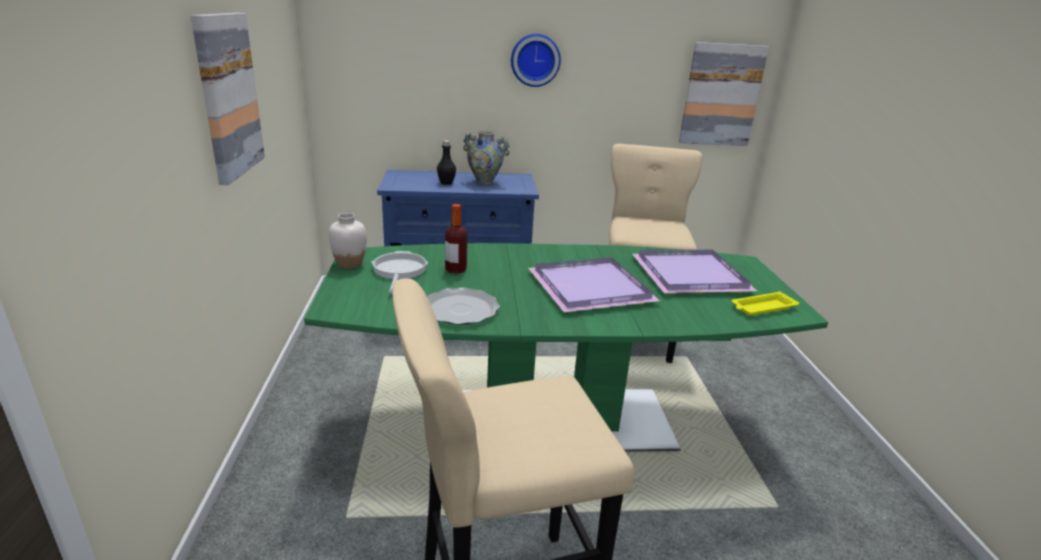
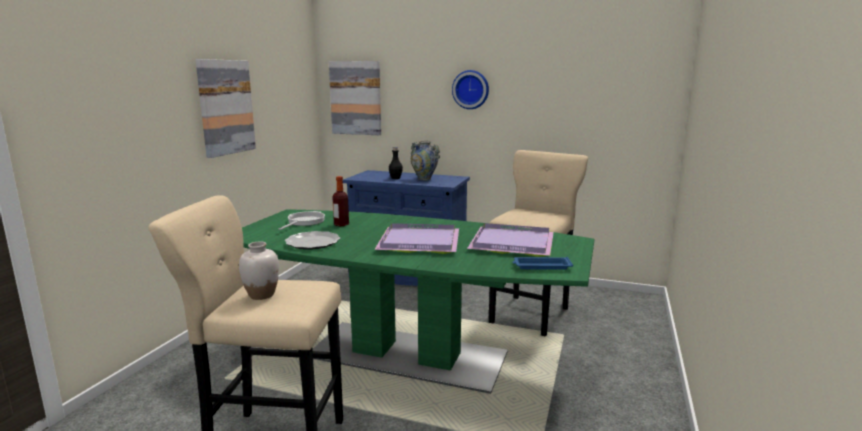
camera: 25 degrees right, 10 degrees down
(349, 264) = (280, 216): white vase -> white vase (261, 295)
(721, 95) = (630, 113): picture -> picture (356, 98)
(762, 308) = (541, 266): yellow tray -> blue tray

